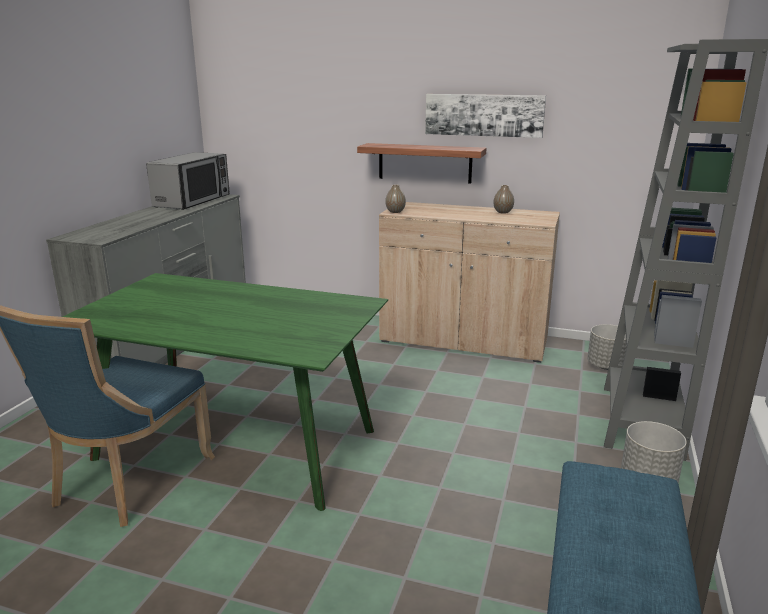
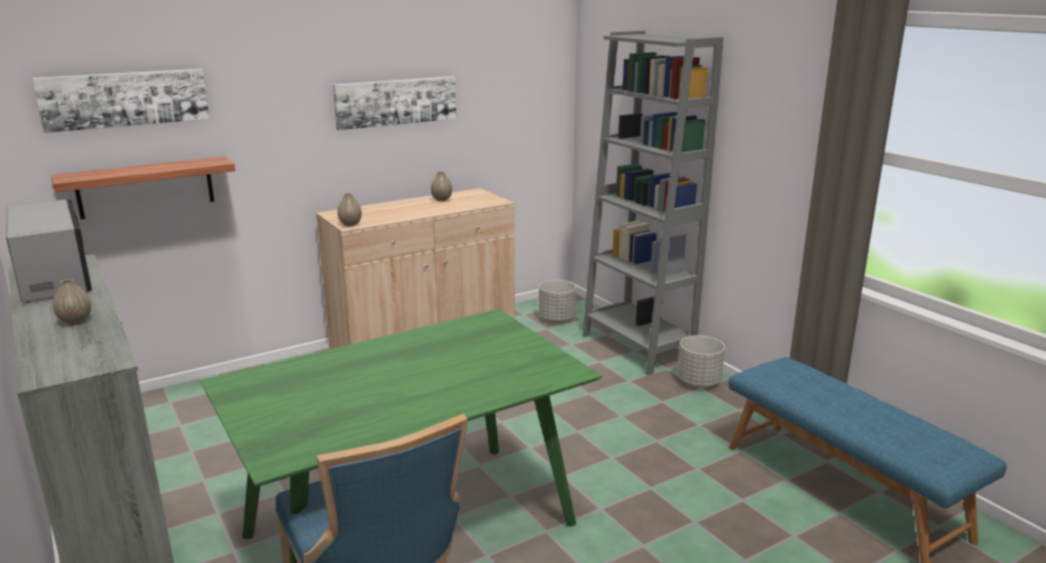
camera: 50 degrees left, 0 degrees up
(143, 220) = (75, 321): none -> vase
(279, 91) = (125, 99): none -> picture
(424, 163) = (338, 163): shelf -> shelf (146, 187)

